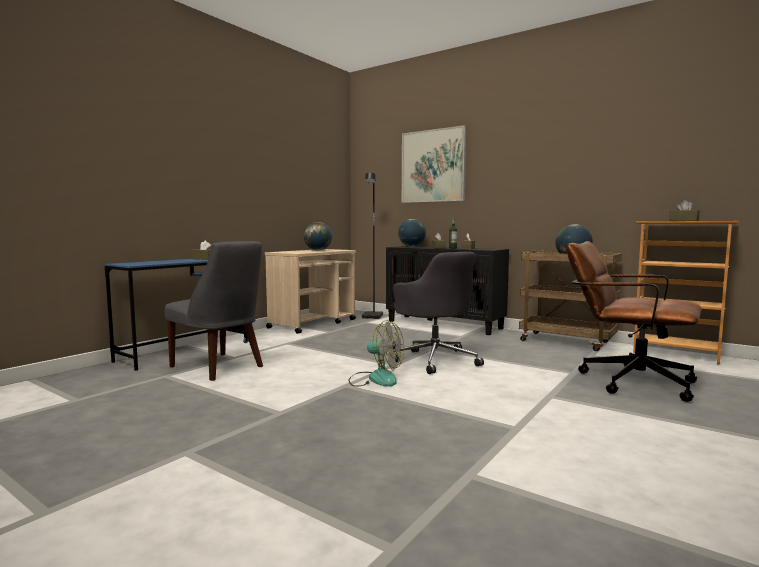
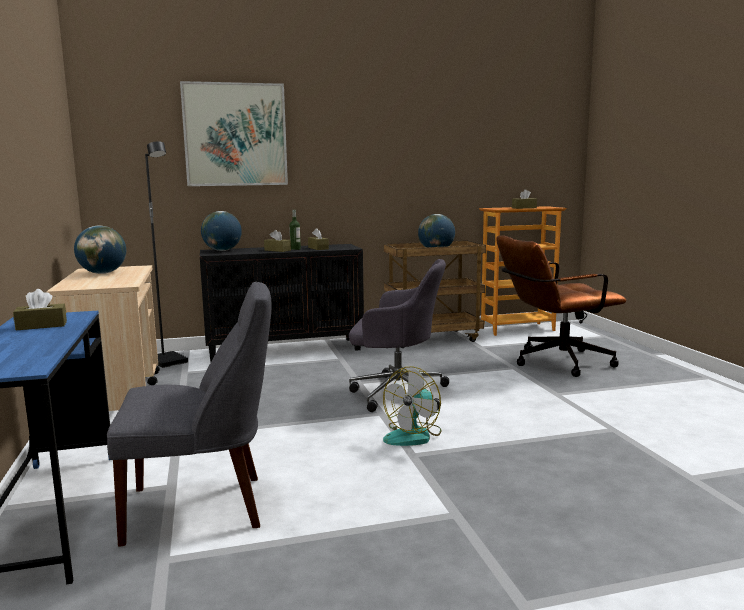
camera: 50 degrees left, 5 degrees up
(375, 379) = (414, 435): fan -> fan turned 150 degrees clockwise

